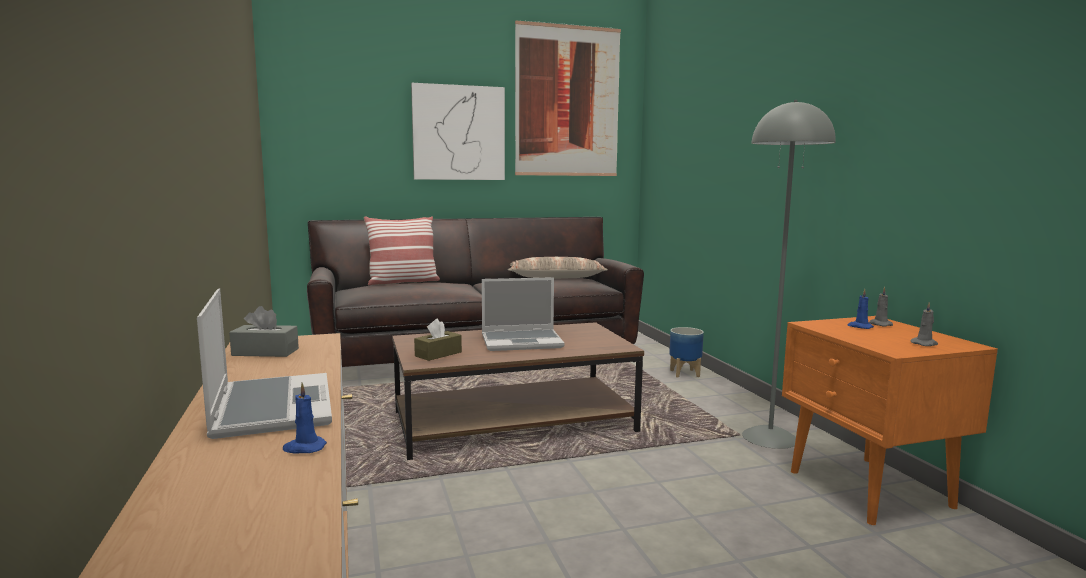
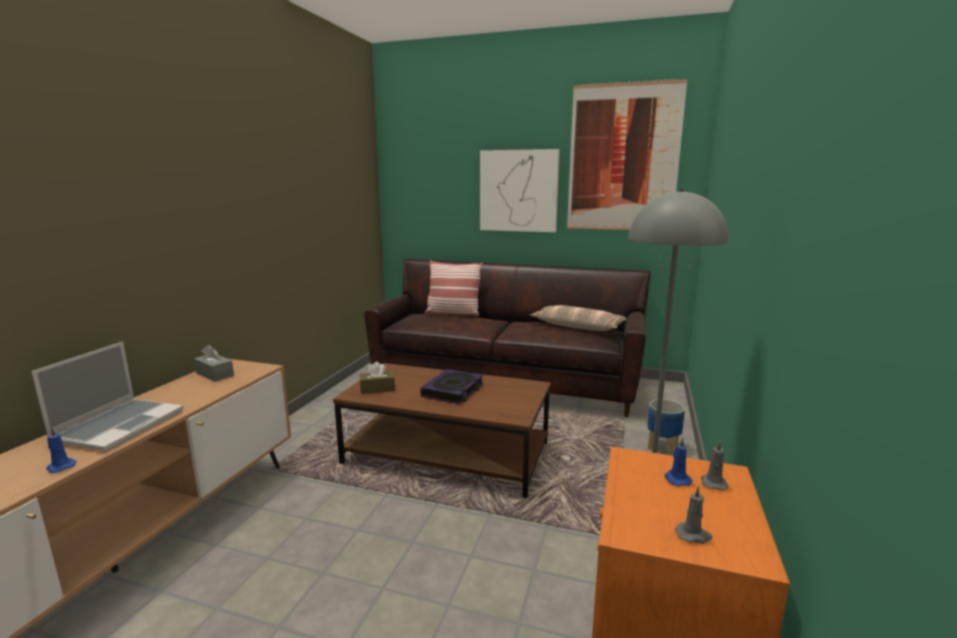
camera: 35 degrees right, 5 degrees up
(522, 341) = (453, 391): laptop -> book

